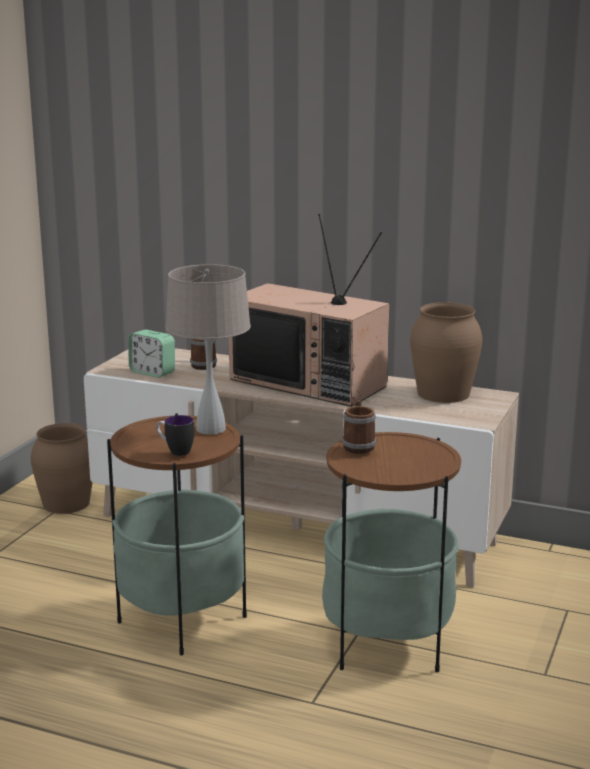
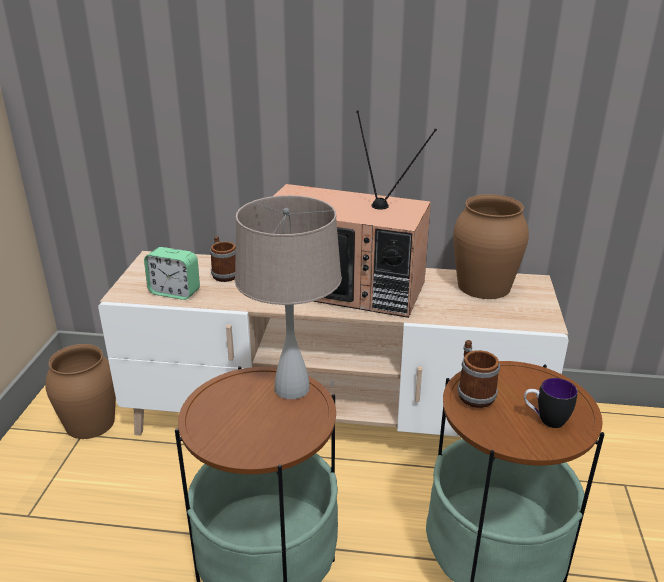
camera: 15 degrees left, 10 degrees up
(175, 451) = (270, 440): mug -> mug (545, 420)

